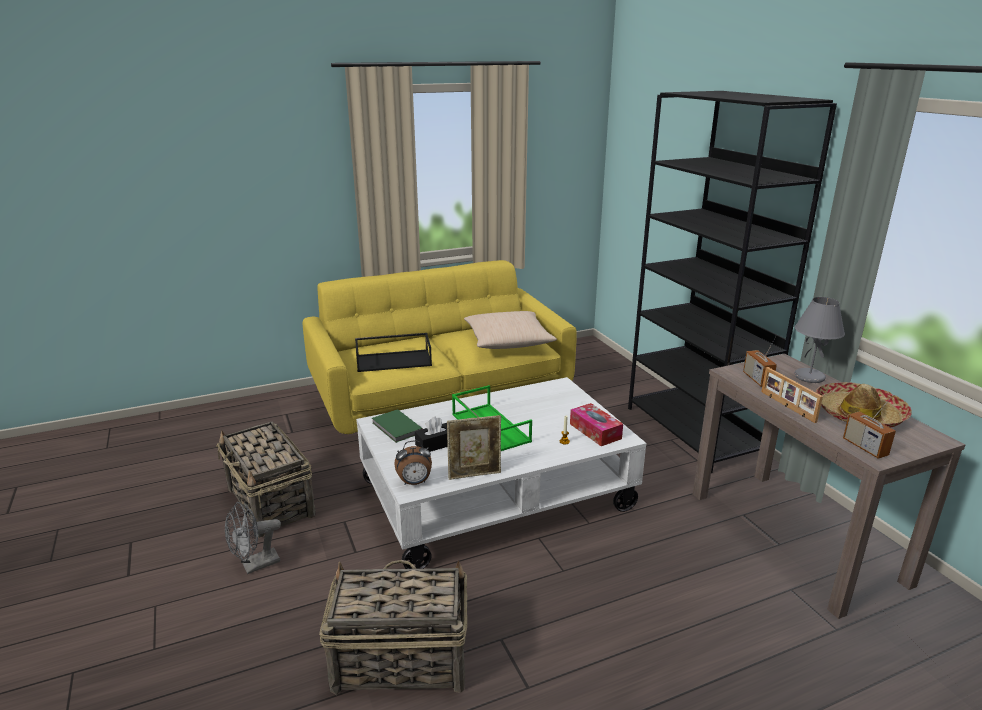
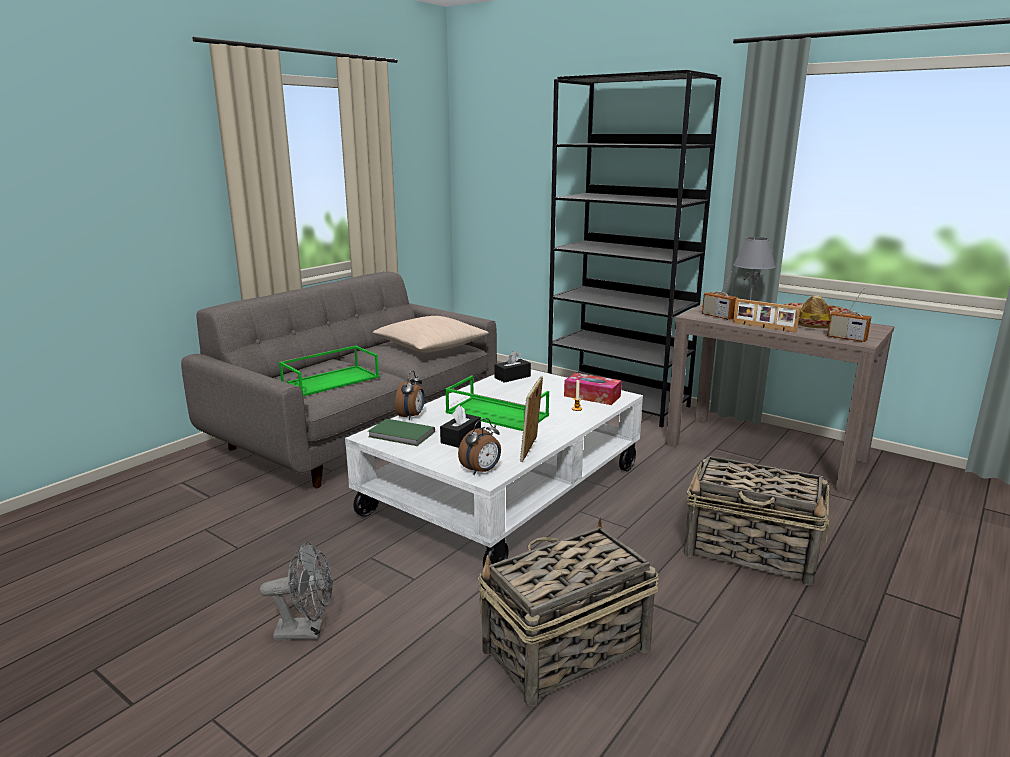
camera: 30 degrees left, 5 degrees down
(255, 565) = (307, 631): grey fan -> grey fan turned 120 degrees counterclockwise
(271, 503) = (259, 568): basket -> basket (752, 552)
(394, 360) = (331, 380): black tray -> green tray
(423, 411) = (412, 416): none -> alarm clock
(440, 400) = (360, 430): yellow sofa -> grey sofa
(474, 474) = (531, 450): picture frame -> picture frame turned 150 degrees clockwise
(549, 390) = (512, 377): none -> black tissue box

